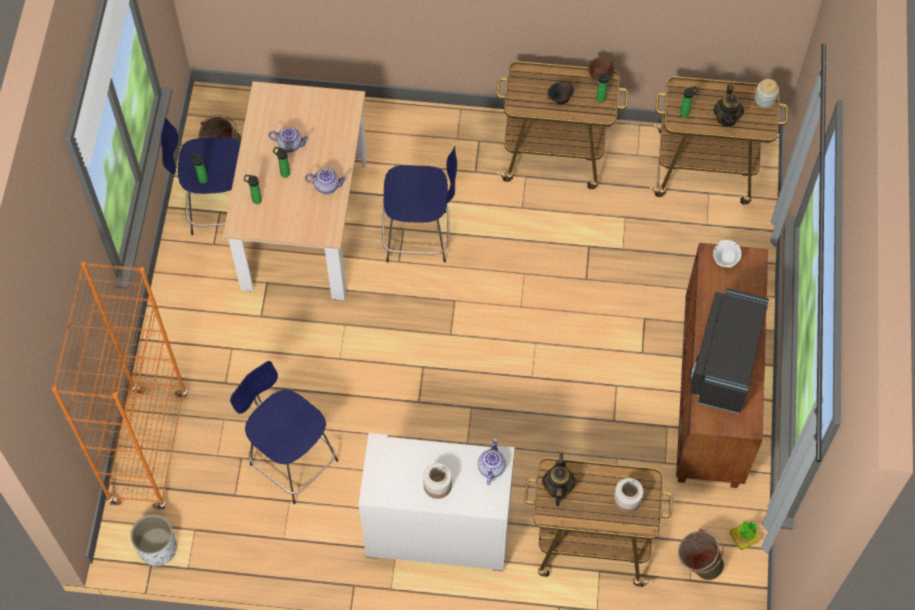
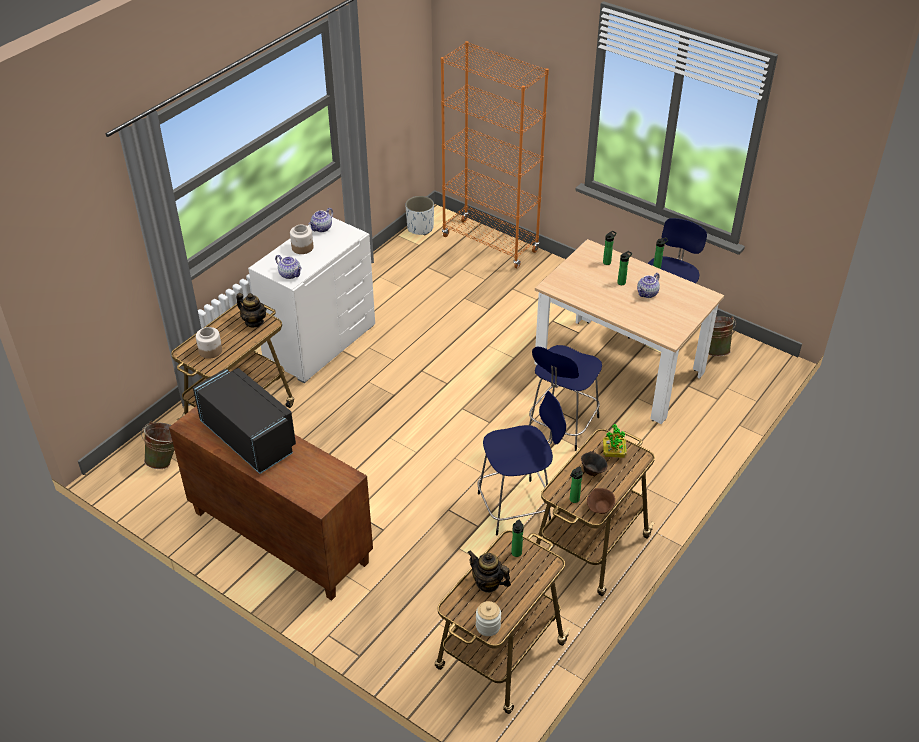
camera: 120 degrees right, 20 degrees down
(291, 460) = (430, 297): blue stool -> blue stool (517, 506)
(327, 185) = (595, 299): teapot -> teapot (322, 228)
(725, 260) = (335, 484): white bowl -> none
(743, 538) = (157, 496): potted plant -> potted plant (613, 453)

